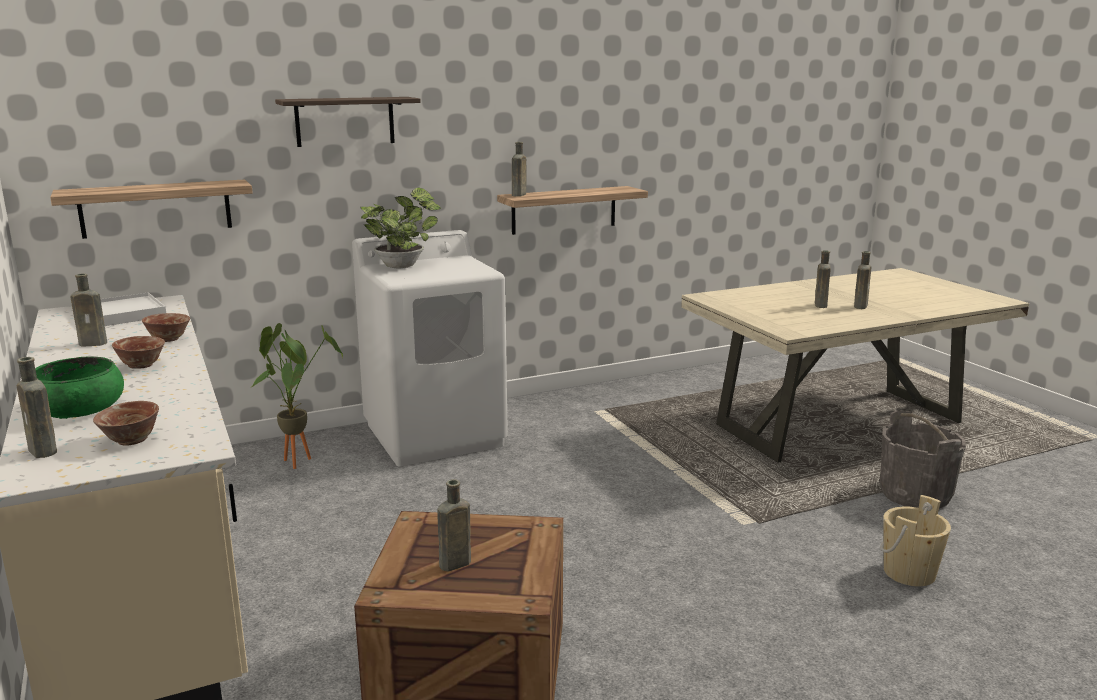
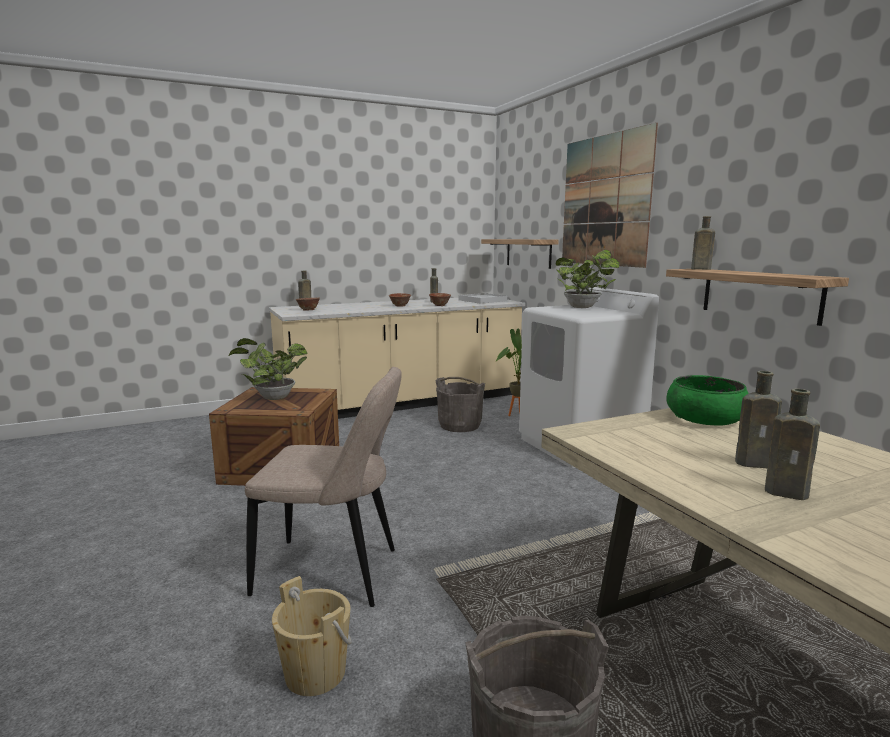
camera: 90 degrees right, 5 degrees down
(79, 408) = (348, 305): green bowl -> green bowl (705, 418)
(322, 507) = (460, 425): none -> grey bucket
(345, 121) = (605, 201): shelf -> picture
(453, 565) = (272, 398): brown bottle -> potted plant
(771, 579) = (334, 573): none -> beige chair

